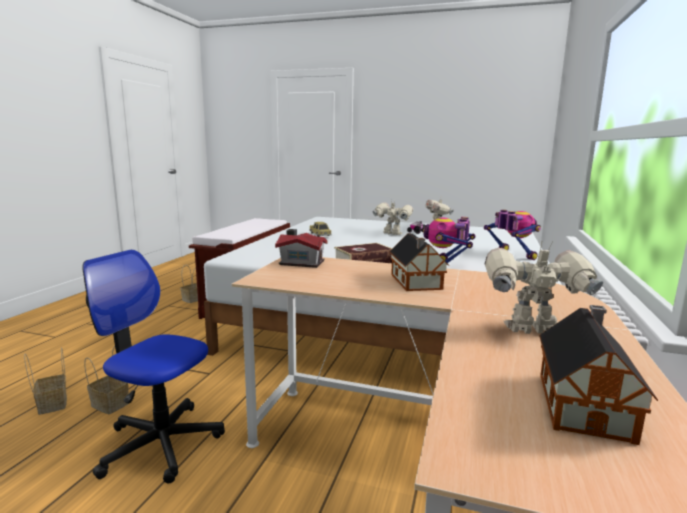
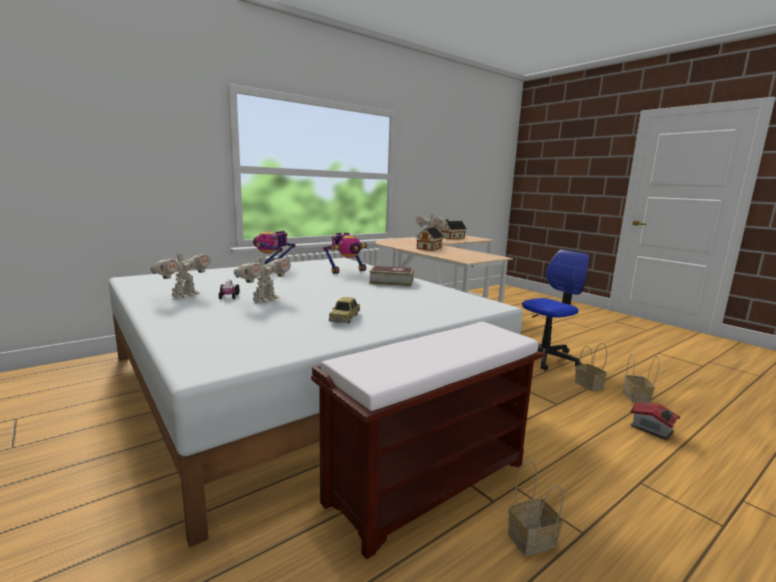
camera: 145 degrees left, 0 degrees up
(161, 443) = (545, 358): office chair -> office chair turned 90 degrees counterclockwise
(301, 262) = (466, 258): toy house -> toy house (652, 430)
(392, 234) = (264, 300): toy robot -> toy robot turned 120 degrees counterclockwise

